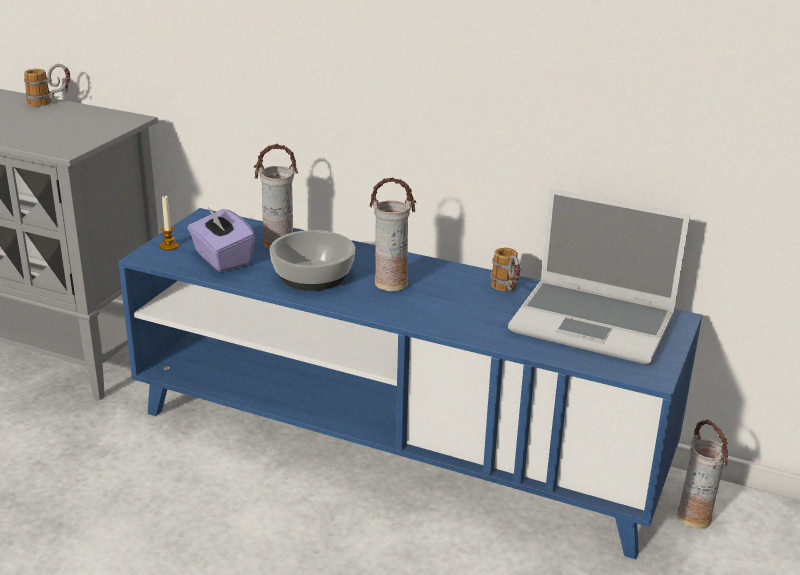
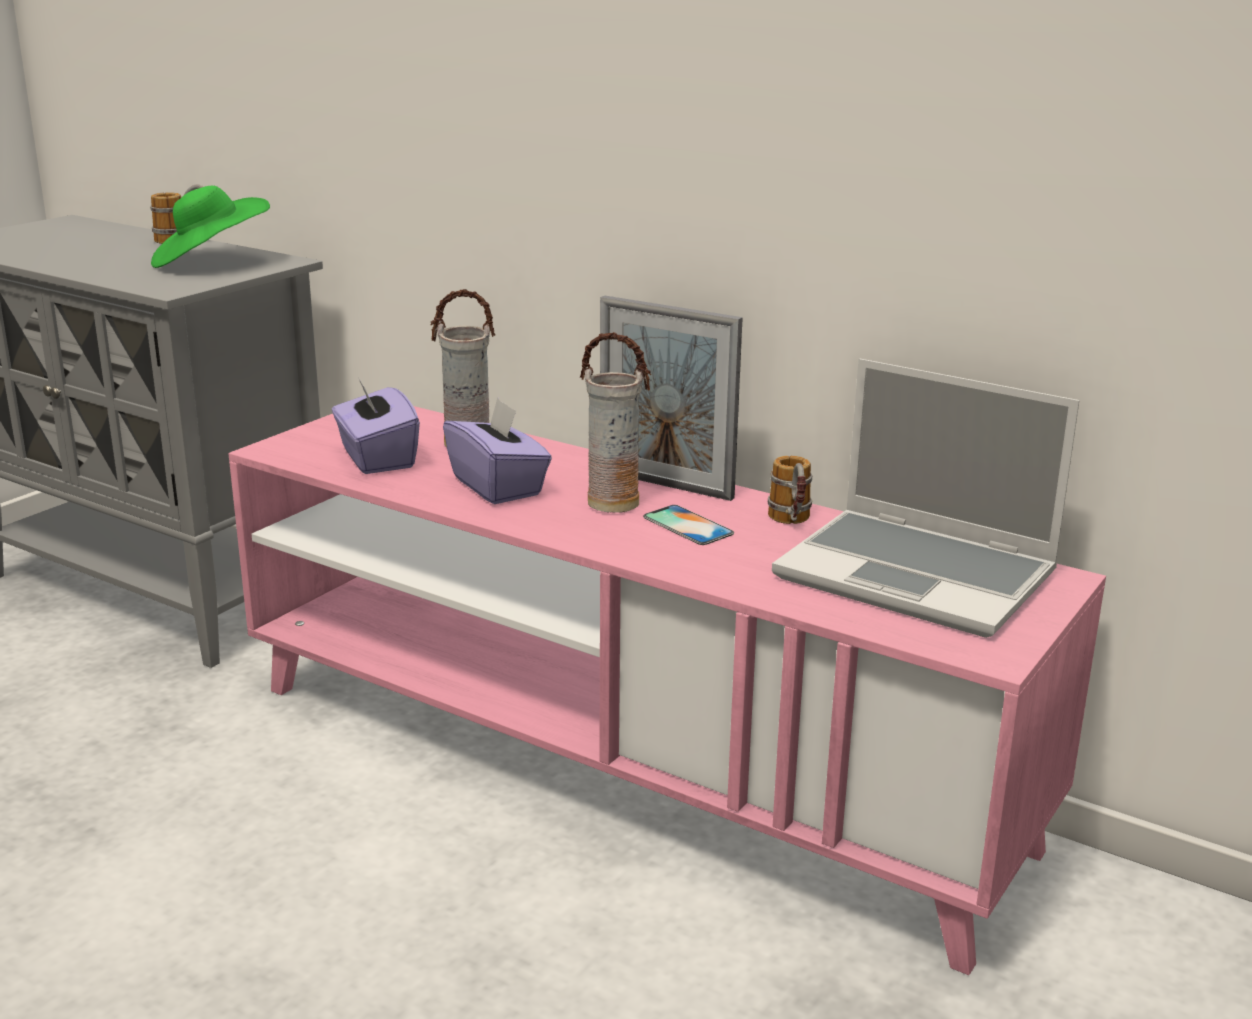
camera: 10 degrees right, 5 degrees down
(79, 122) = (210, 261): none -> green hat
(169, 246) = (309, 439): candle -> none
(312, 275) = (498, 486): bowl -> purple tissue box
(396, 444) = (623, 764): blue tv stand -> pink tv stand
(418, 266) = (665, 484): none -> picture frame
(443, 297) = (688, 525): none -> phone
(695, 517) = (1086, 919): vase -> none

